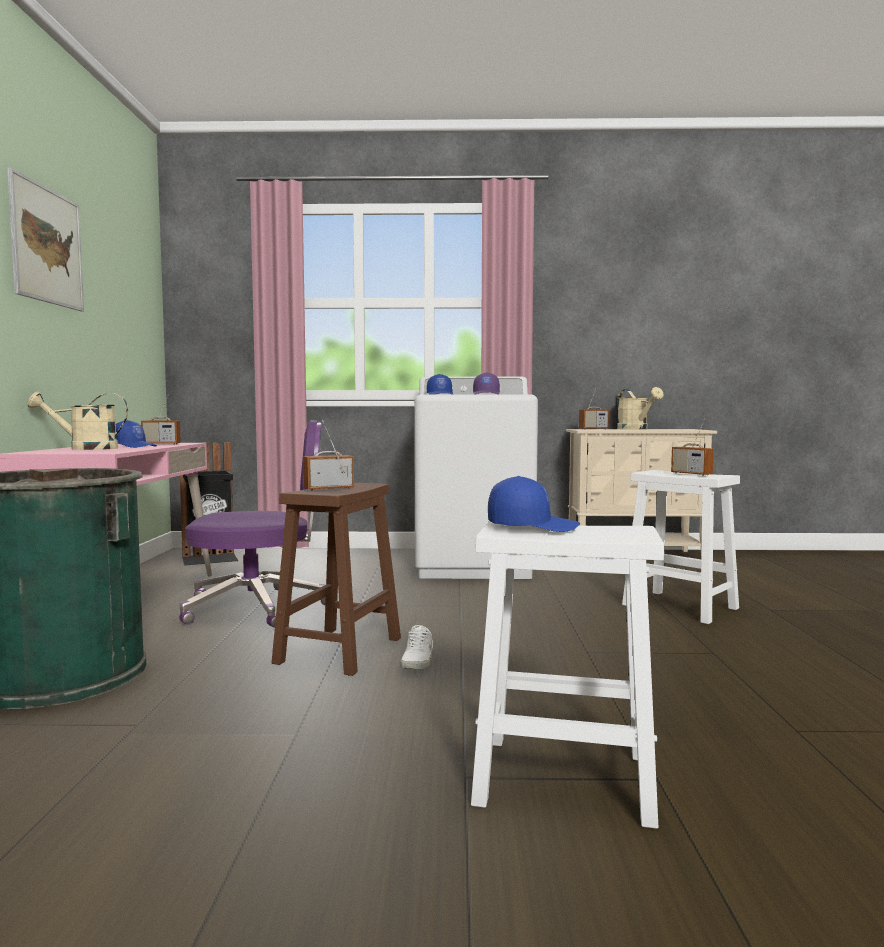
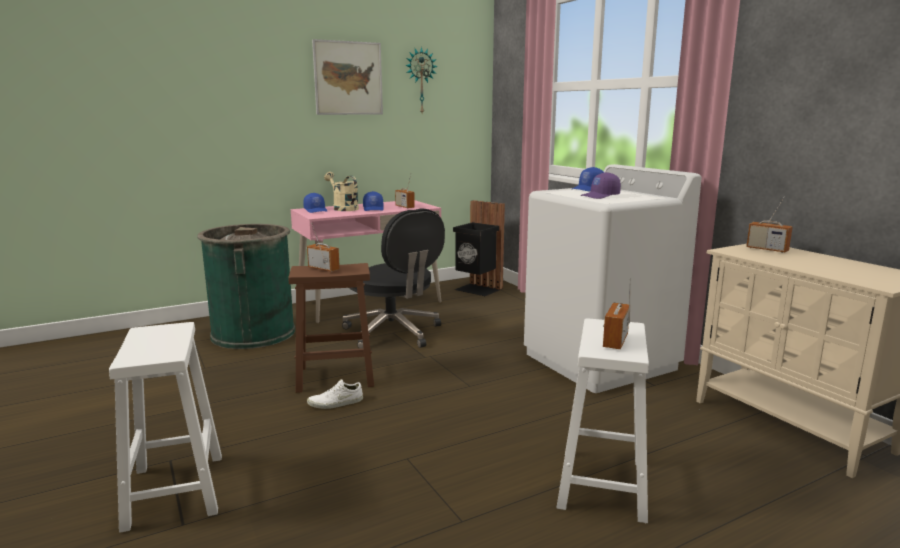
camera: 60 degrees right, 10 degrees up
(112, 274) = (420, 81): none -> wall clock
(258, 607) = (394, 333): purple office chair -> black office chair
(532, 527) = (165, 333): blue cap -> blue cap (316, 210)
(636, 429) = (823, 261): beige watering can -> none

